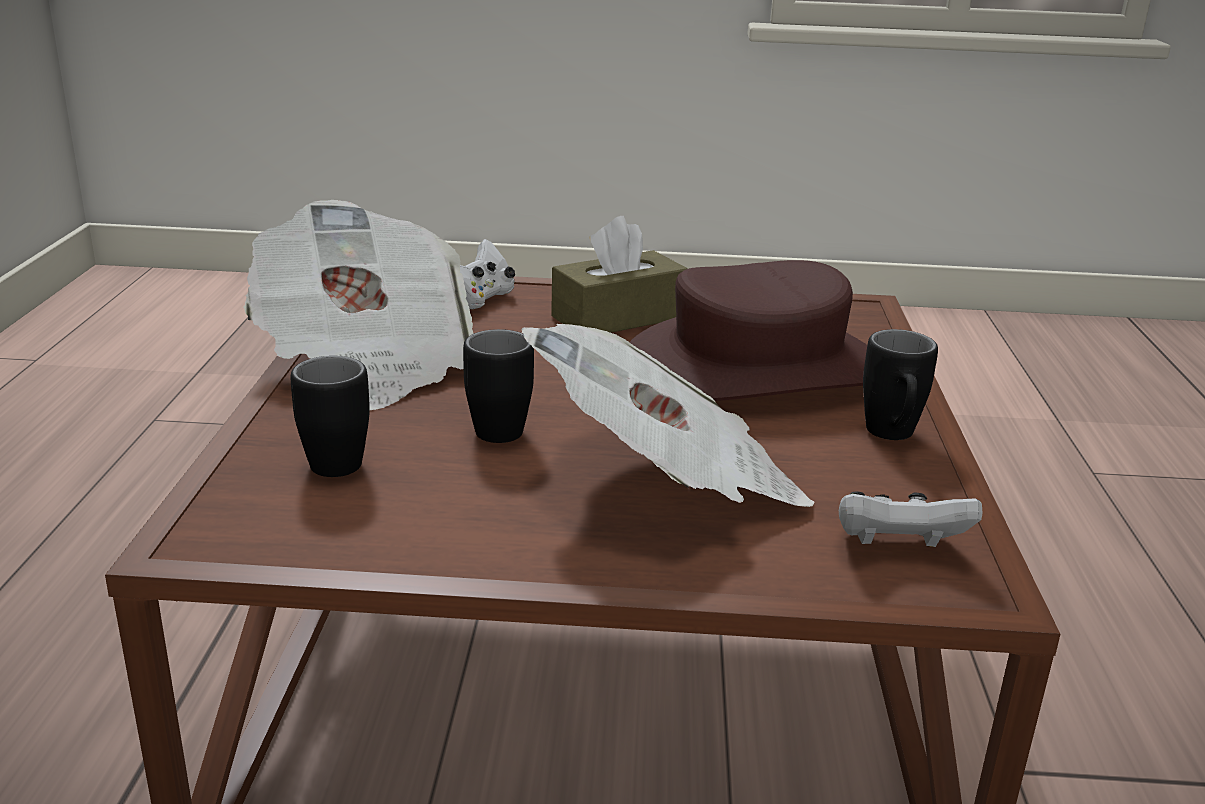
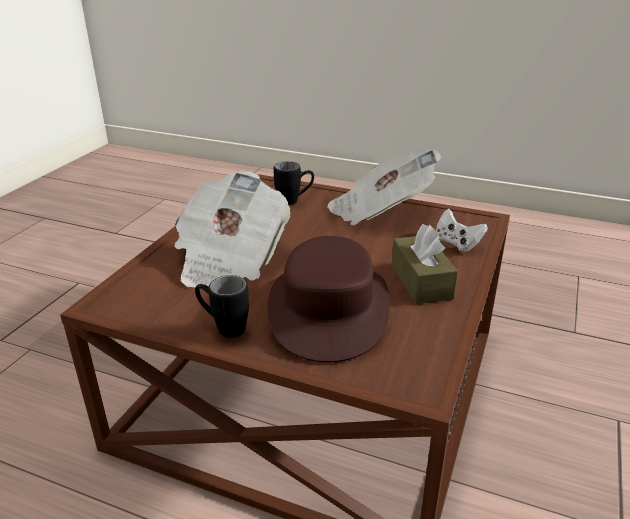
camera: 110 degrees right, 5 degrees up
(494, 424) = (302, 231): black mug -> none
(898, 548) = (141, 297): white game controller -> none

